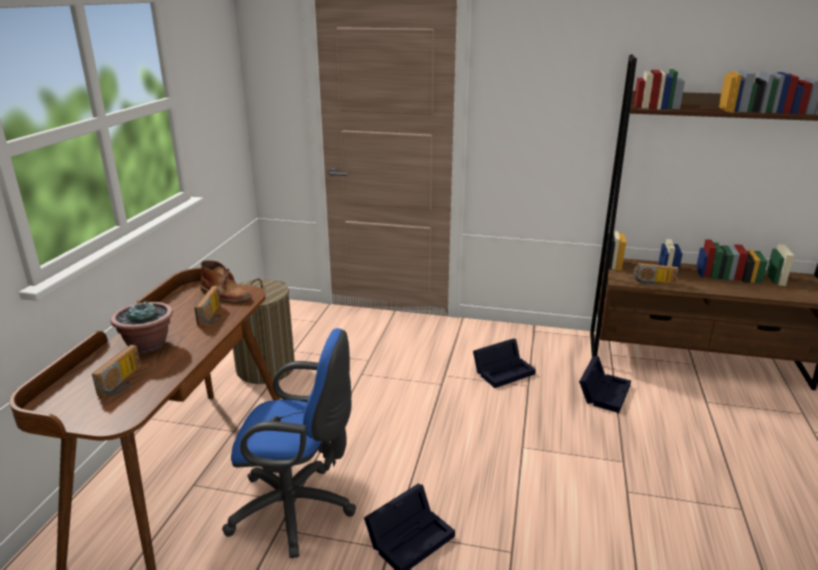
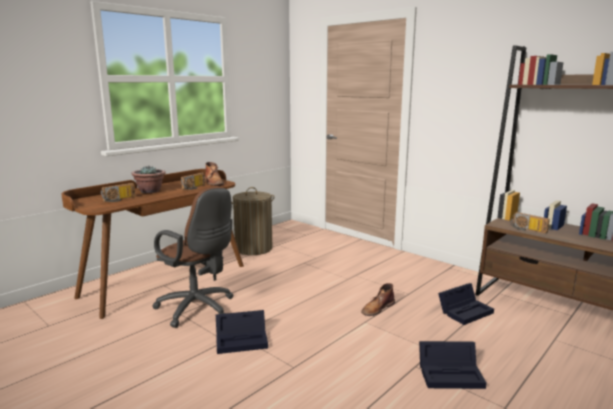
camera: 30 degrees right, 10 degrees down
(298, 510) = (199, 309): blue office chair -> brown office chair
(504, 371) = (400, 282): black storage box -> black storage box (451, 374)
(516, 421) = (377, 308): none -> brown boot

